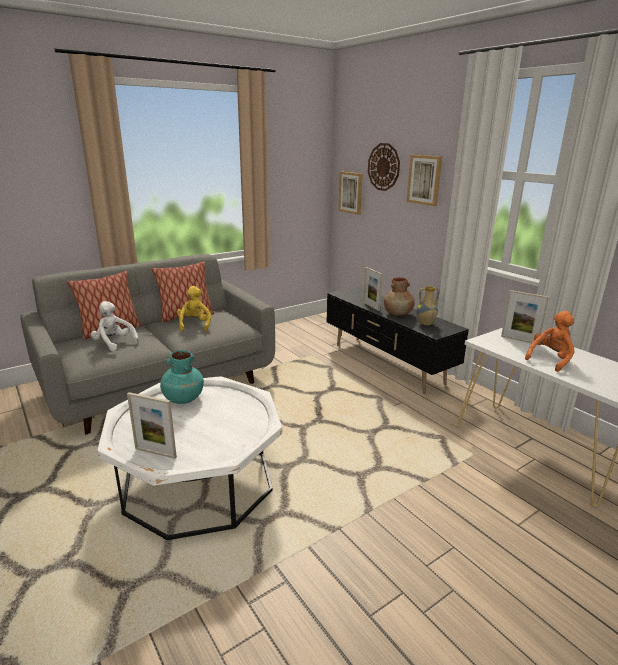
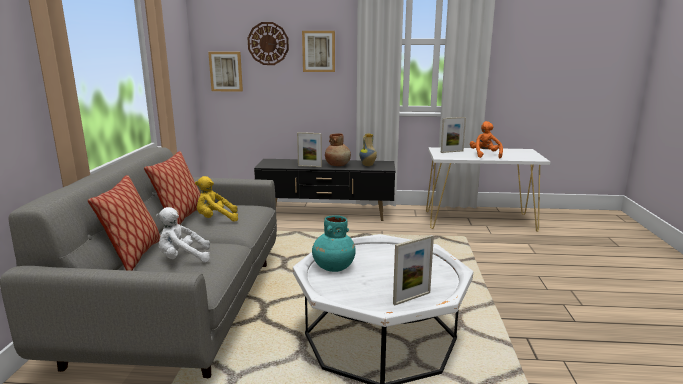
camera: 50 degrees left, 5 degrees down
(194, 325) = (216, 219): yellow plush toy -> yellow plush toy turned 45 degrees counterclockwise

